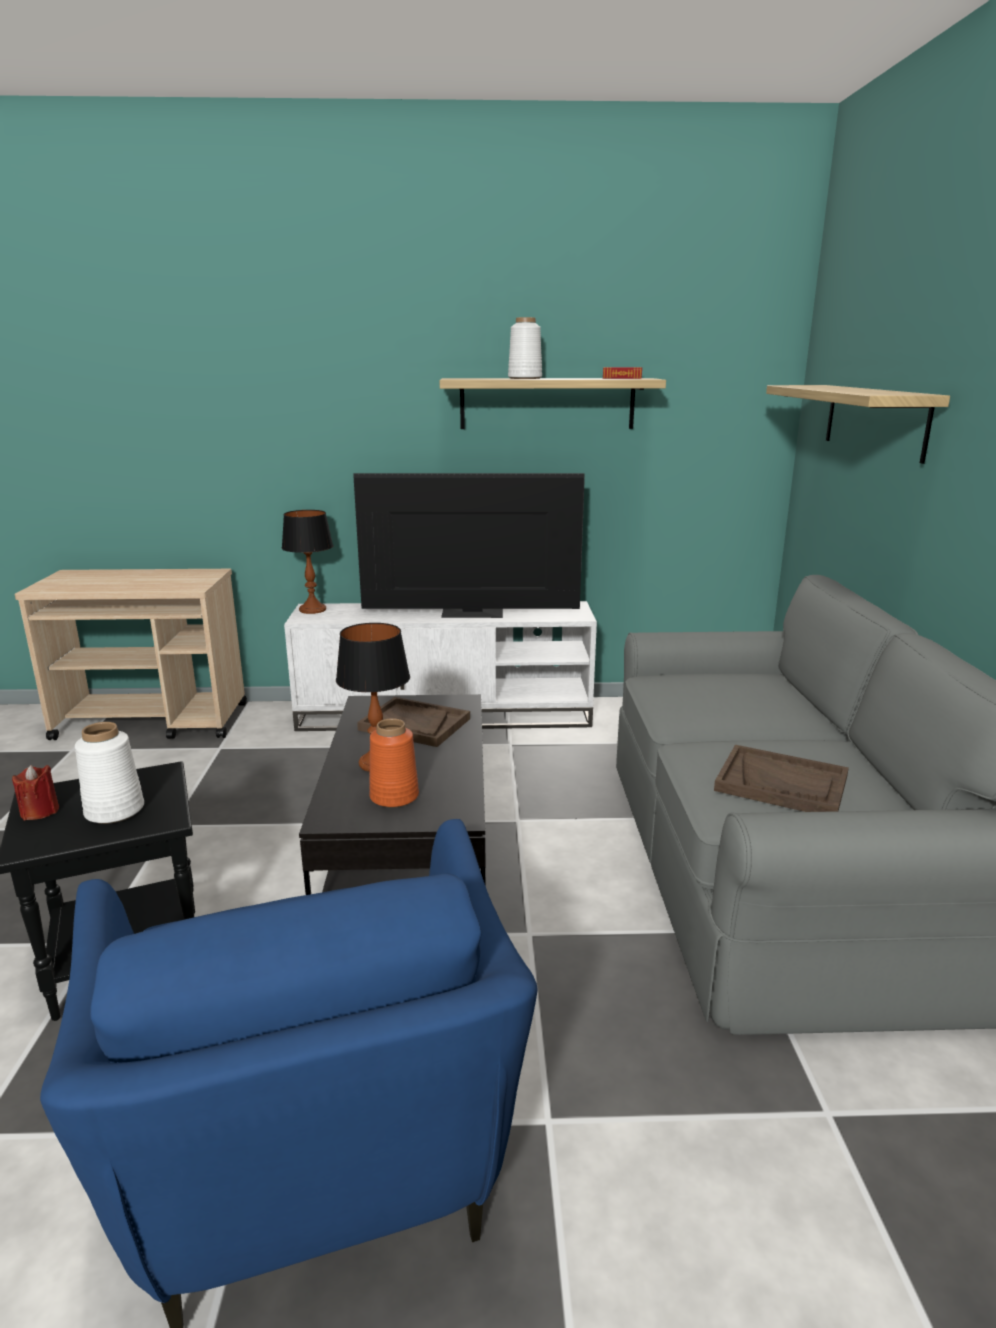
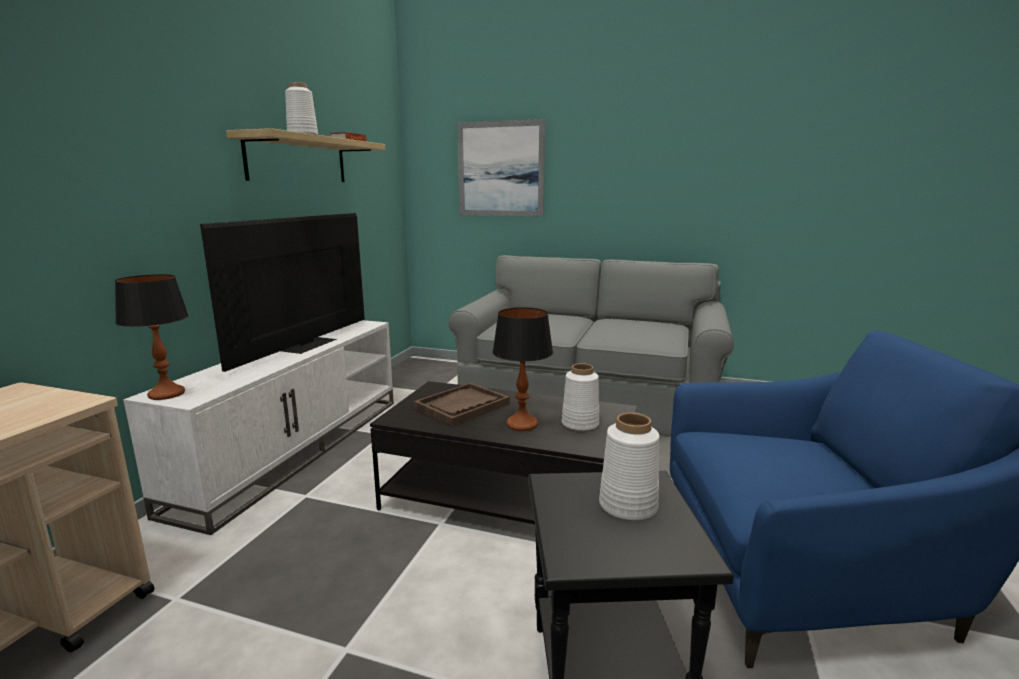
camera: 70 degrees left, 5 degrees down
(40, 811) = (616, 553): red candle -> none
(395, 796) = (580, 424): orange vase -> white vase
(781, 784) = (646, 331): brown tray -> none
(874, 420) = (500, 169): shelf -> picture

